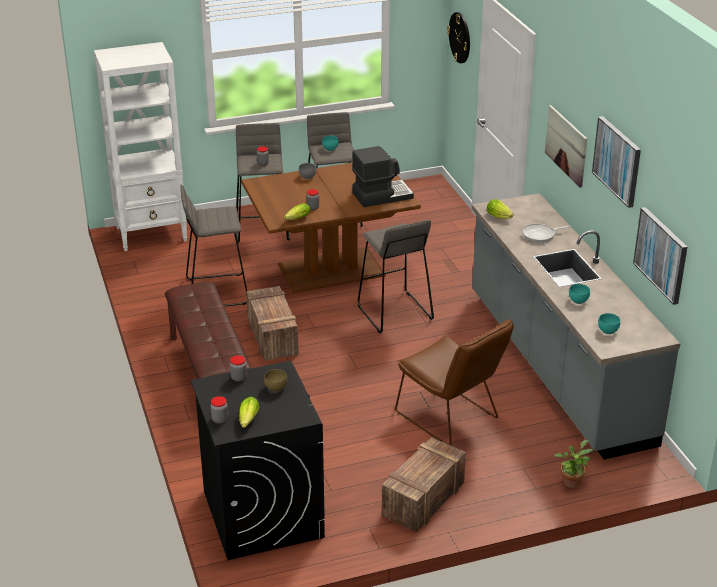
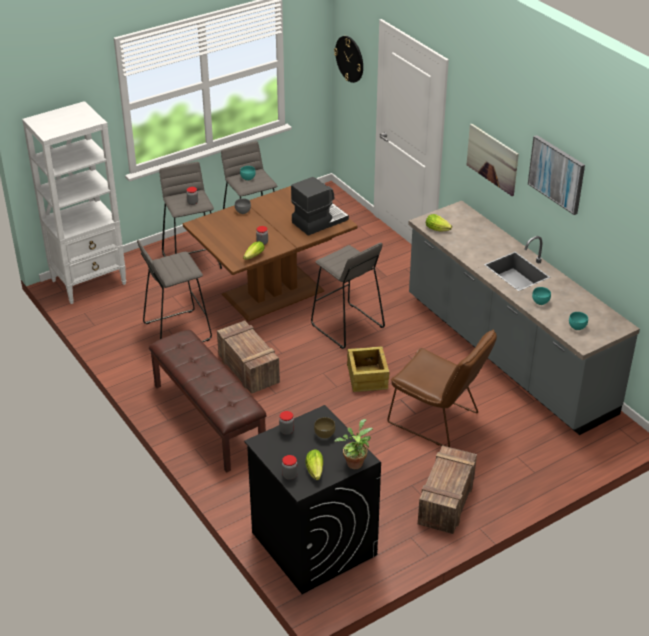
camera: 15 degrees left, 5 degrees up
(392, 365) = (367, 378): none -> crate
(540, 235) = (481, 242): frying pan -> none
(571, 481) = (561, 460): potted plant -> potted plant (354, 462)
(661, 254) = (613, 254): picture -> none

